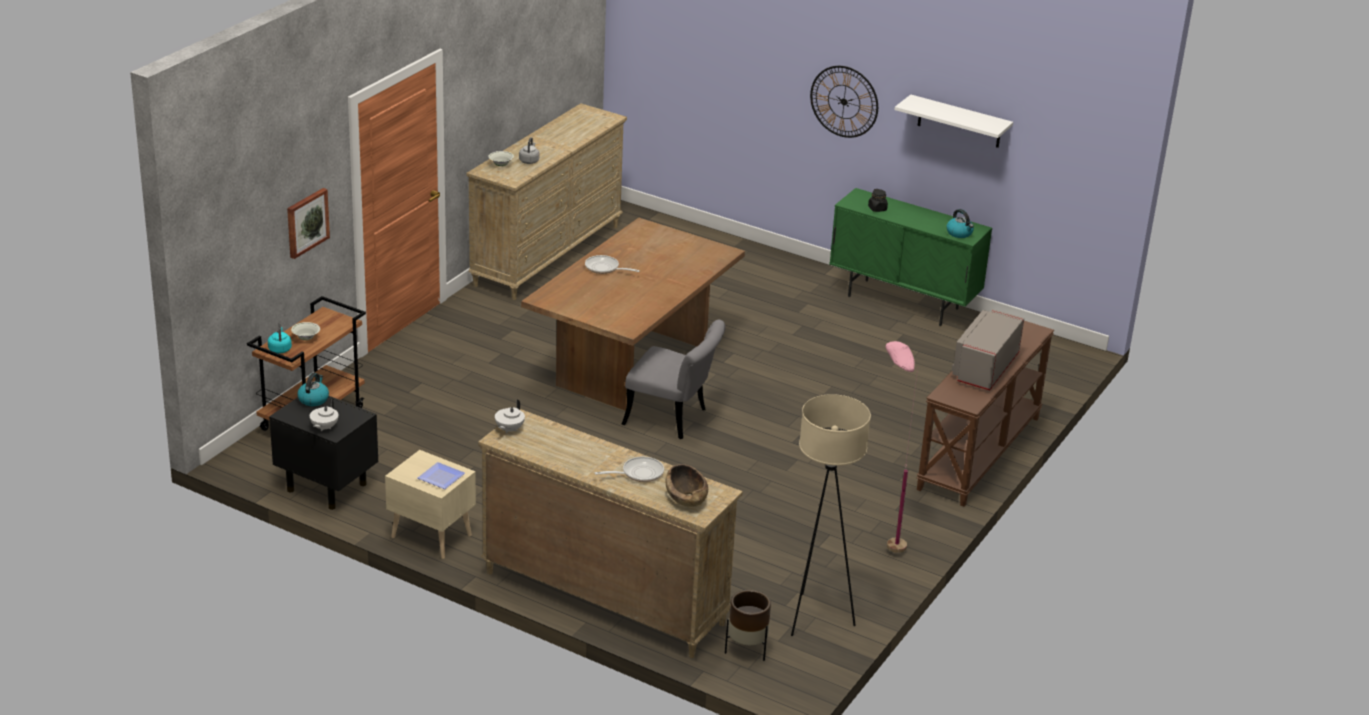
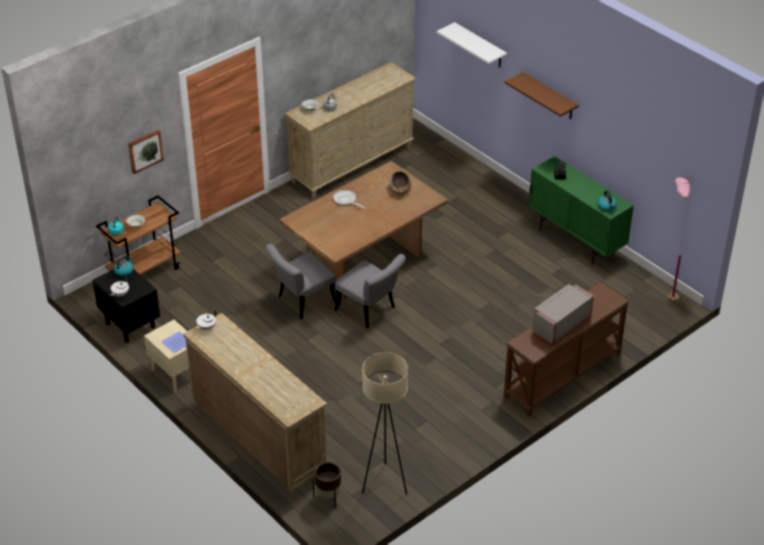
camera: 20 degrees right, 10 degrees up
(569, 422) = (302, 302): none -> grey chair
(639, 473) = (269, 377): frying pan -> none
(686, 497) = (288, 401): brown bowl -> brown bowl (400, 189)
(844, 101) = (549, 96): wall clock -> brown shelf
(884, 542) = (460, 434): pink floor lamp -> pink floor lamp (667, 293)
(959, 122) = (616, 129): white shelf -> white shelf (480, 46)

